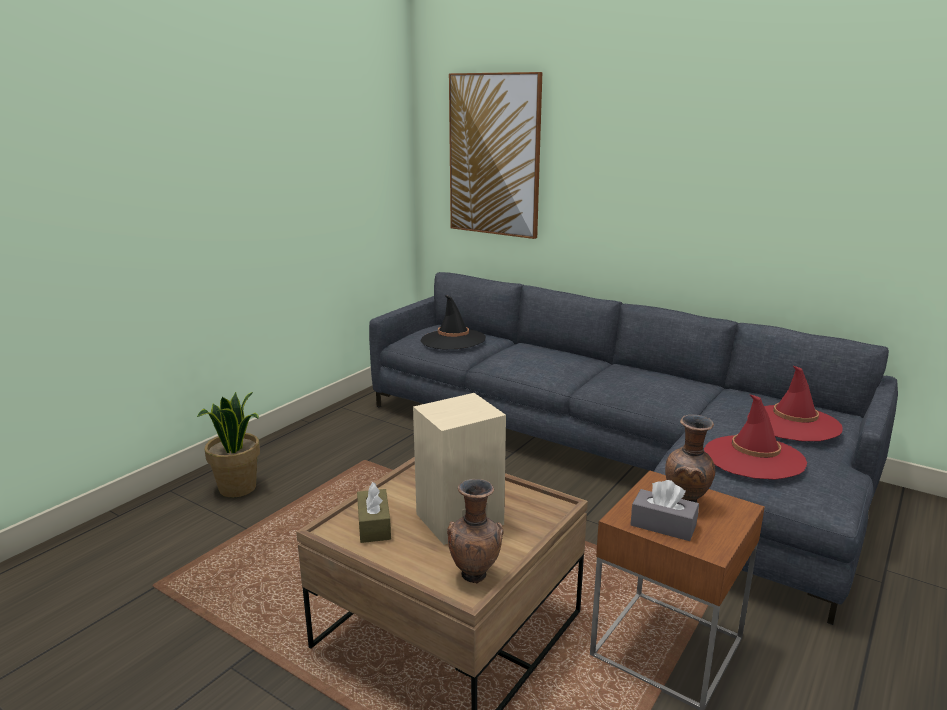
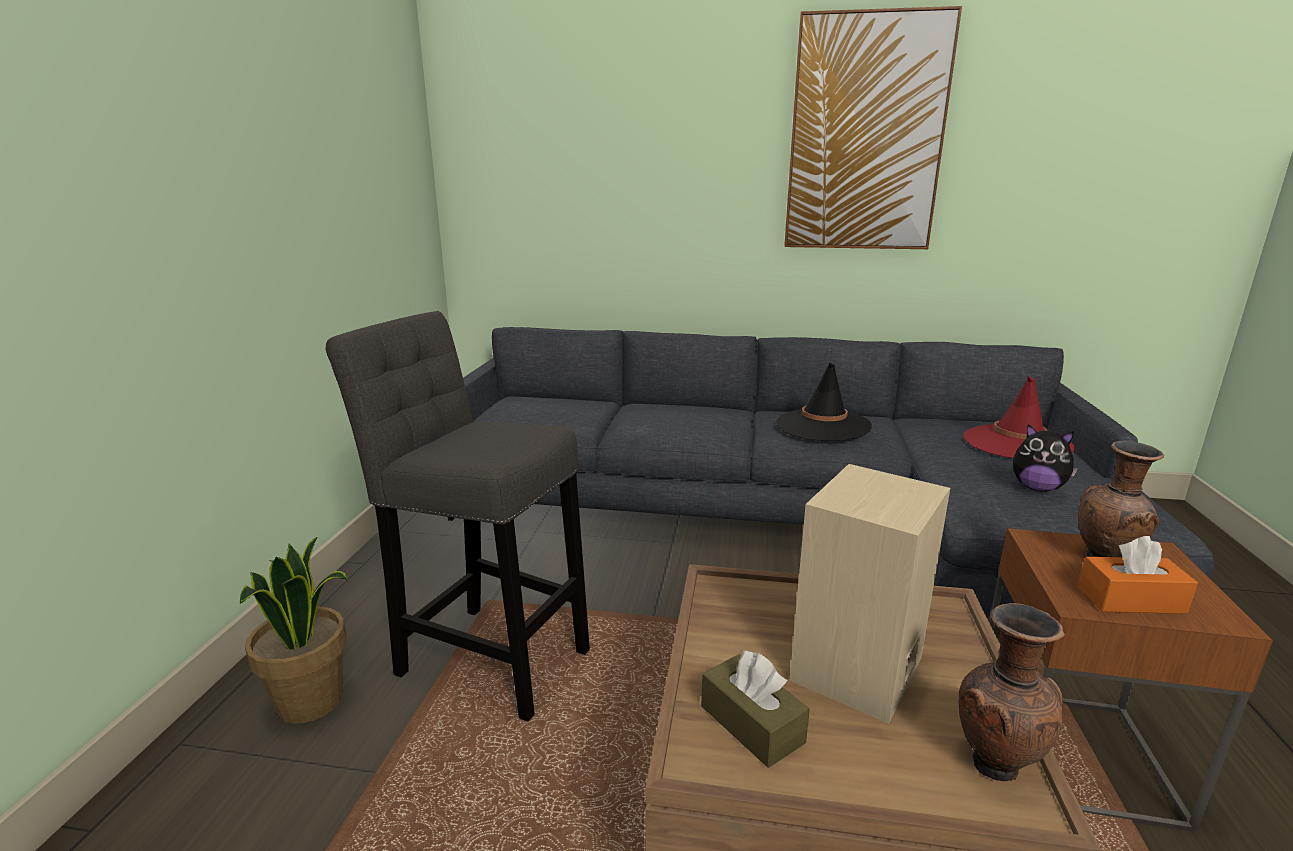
camera: 25 degrees left, 0 degrees up
(340, 490) = (486, 657): none -> grey stool
(453, 340) = (551, 412): black hat -> black hat (823, 425)
(494, 155) = (561, 167): picture -> picture (865, 135)
(663, 525) = (1130, 600): grey tissue box -> orange tissue box
(753, 458) = (1037, 488): red hat -> plush toy

